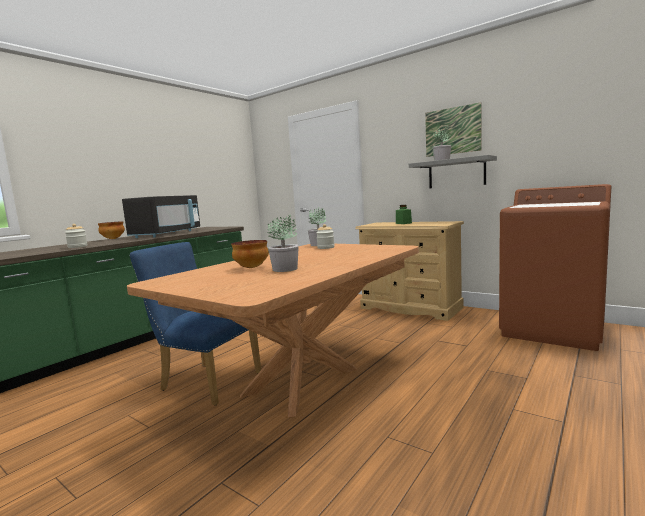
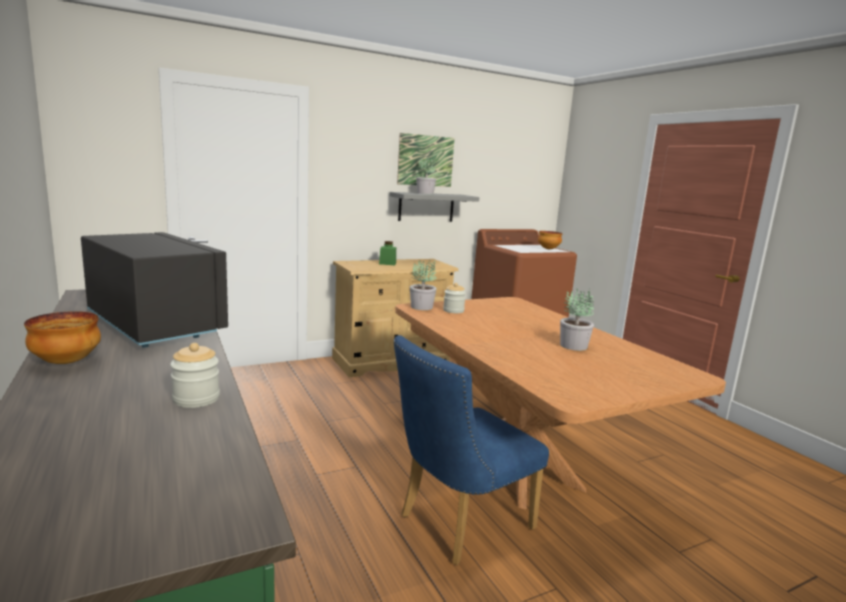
camera: 65 degrees left, 5 degrees up
(251, 268) = (541, 352): bowl -> bowl (548, 249)

